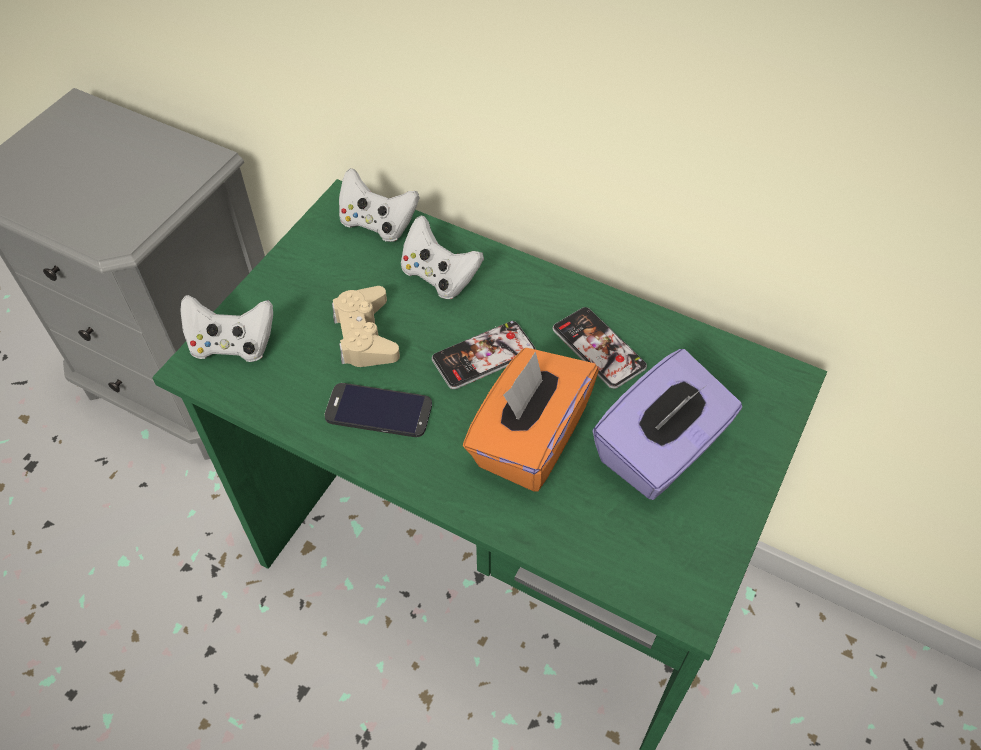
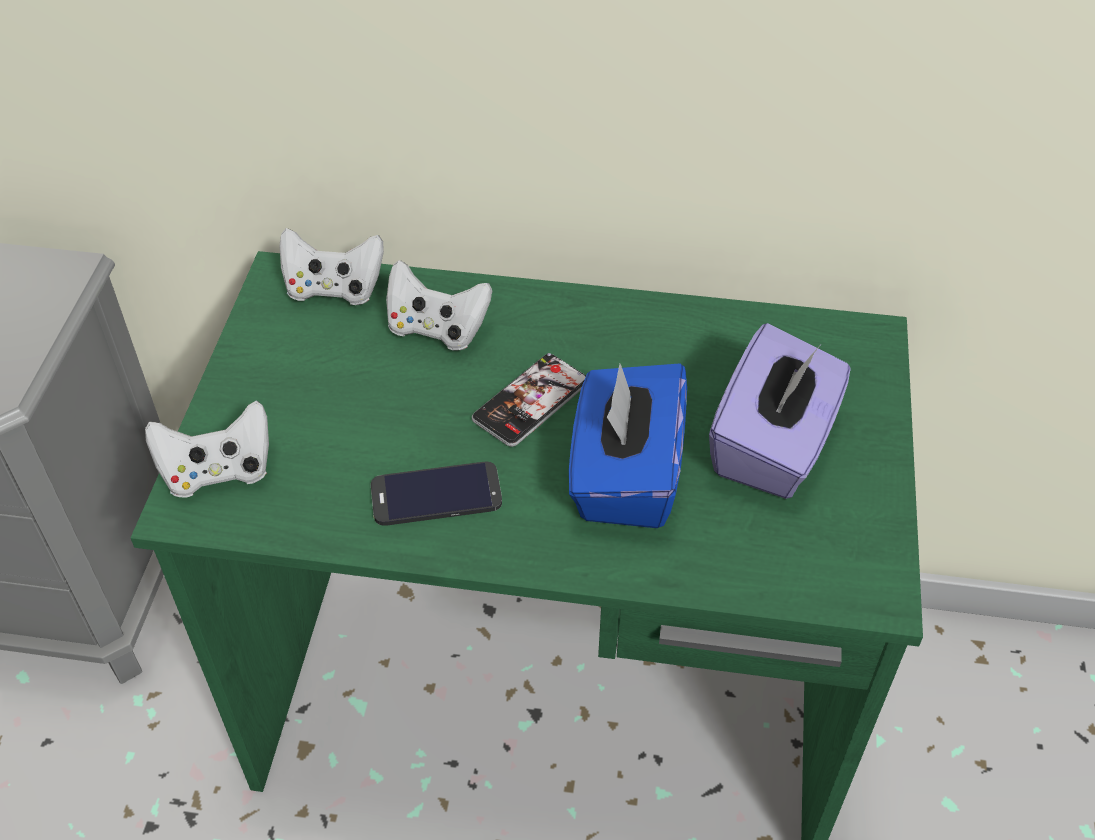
camera: 20 degrees left, 5 degrees down
(365, 335) = (379, 416): beige game controller -> none
(528, 439) = (625, 476): orange tissue box -> blue tissue box
(598, 348) = (656, 358): phone -> none

